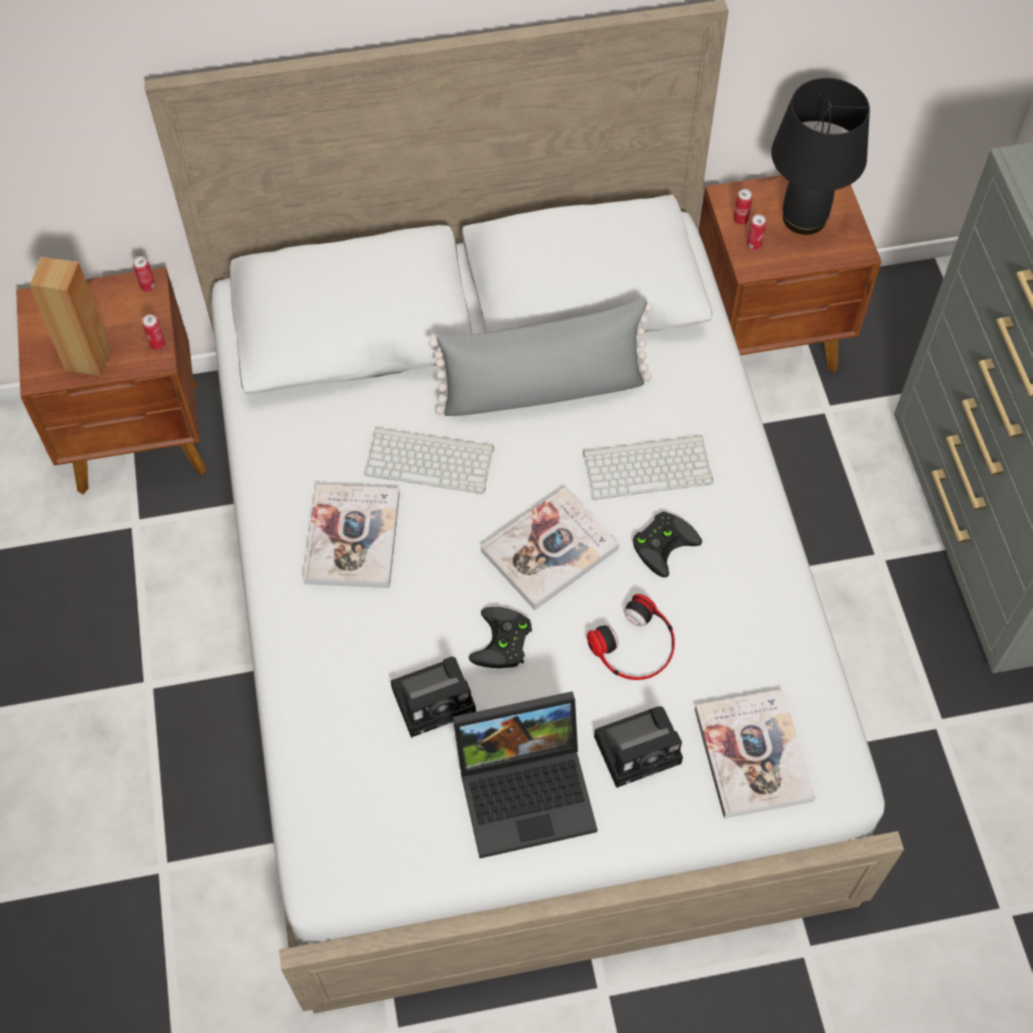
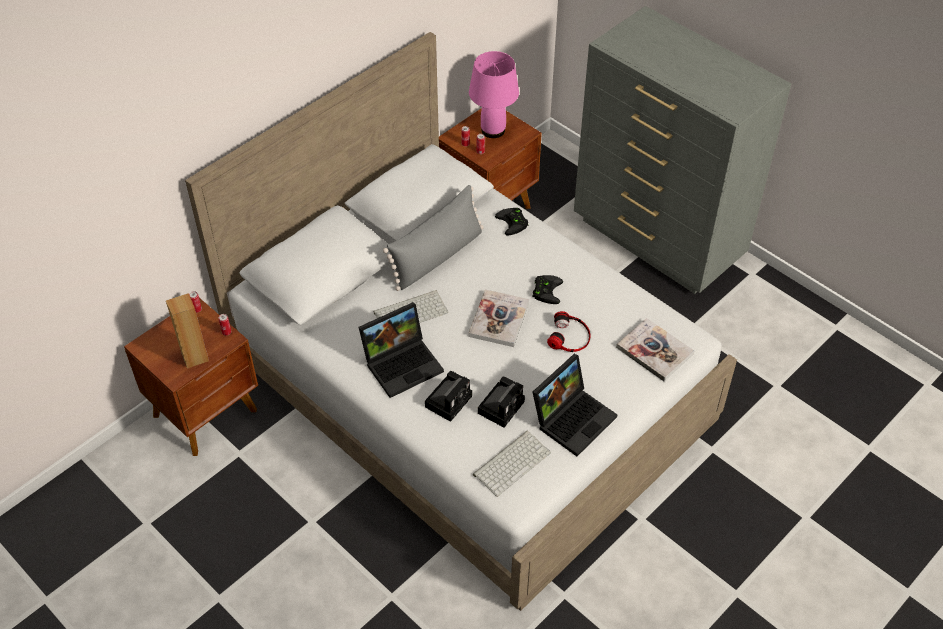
camera: 35 degrees left, 10 degrees down
(352, 538) = (403, 363): book -> laptop
(503, 643) = (511, 367): black game controller -> black game controller (514, 223)
(640, 748) = (606, 374): camera -> camera (449, 400)
(648, 466) = (512, 263): keyboard -> keyboard (511, 462)
(804, 219) = (493, 131): black table lamp -> pink table lamp

